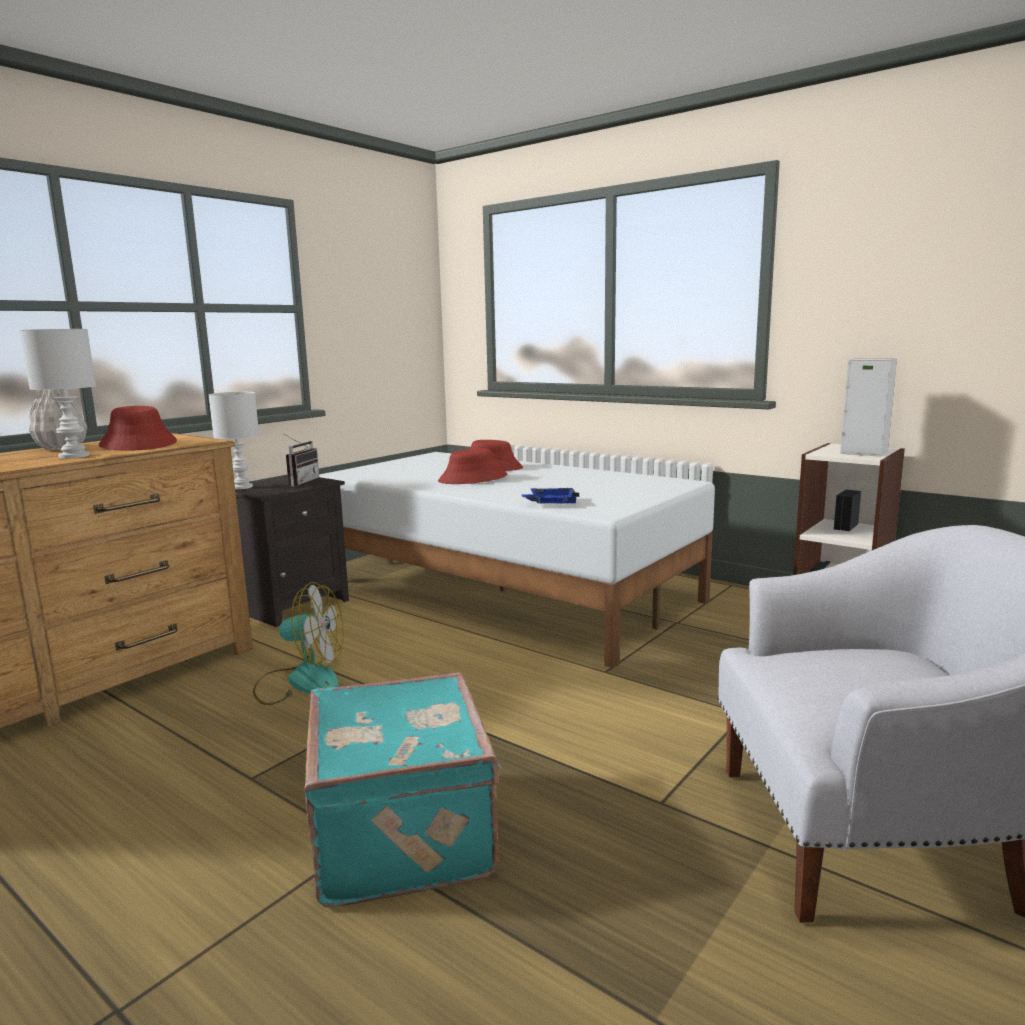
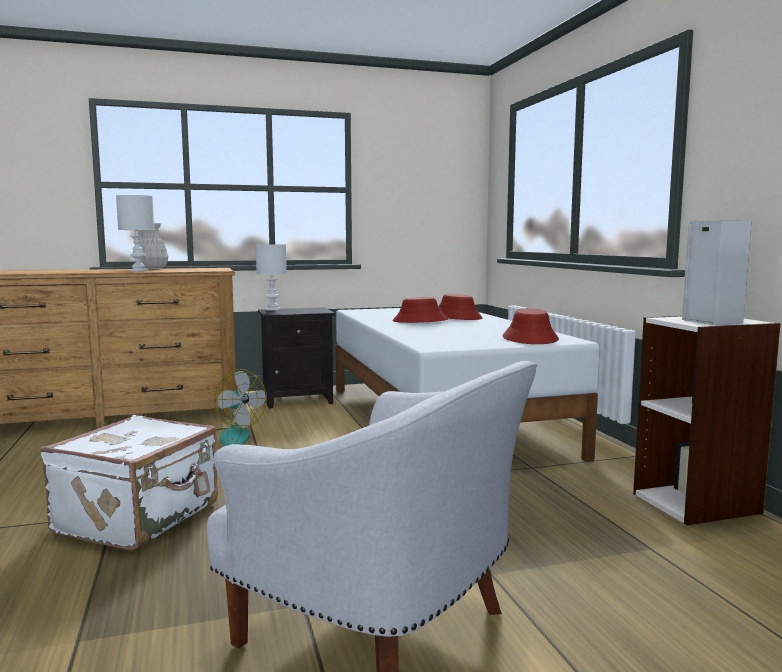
camera: 35 degrees right, 5 degrees down
(139, 444) = (187, 269): red hat -> red hat (530, 338)
(300, 482) = (308, 311): radio -> none
(406, 832) = (140, 518): turquoise suitcase -> white suitcase
(551, 503) = (419, 338): blue tray -> none

